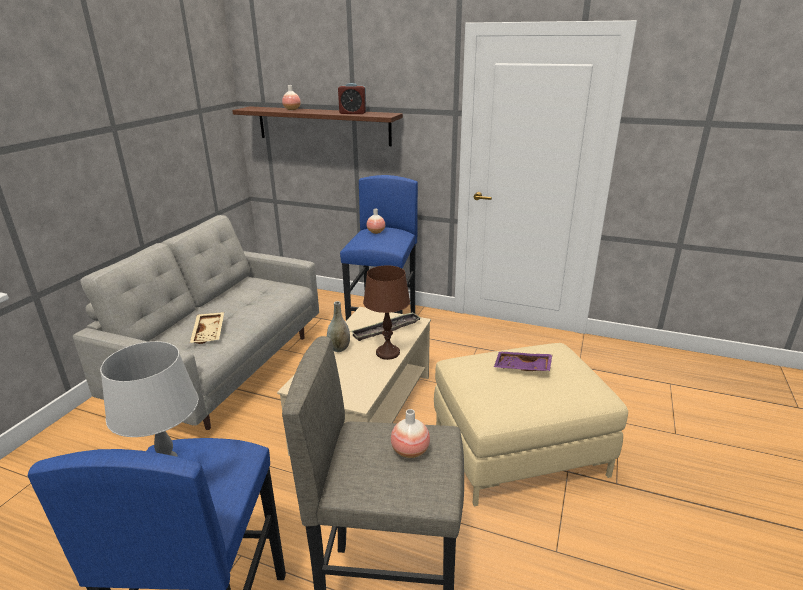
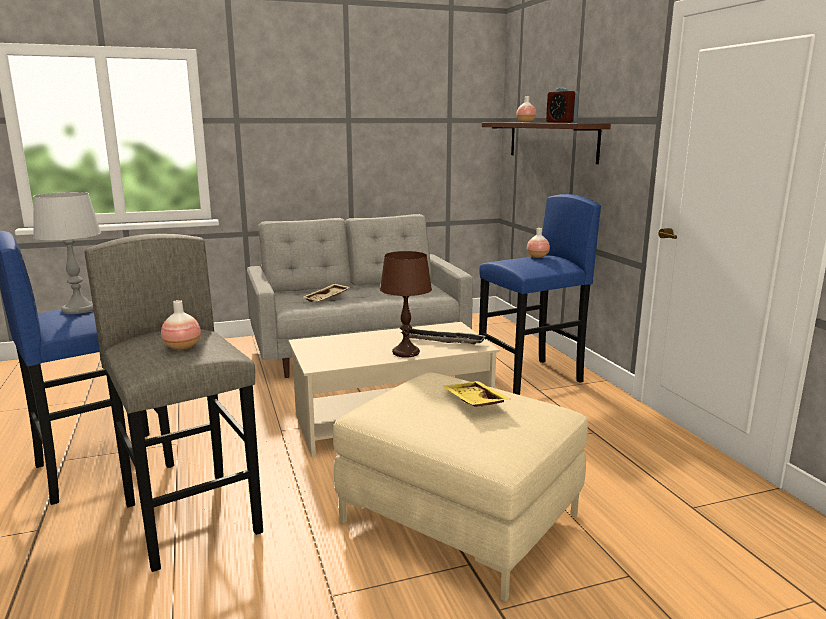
camera: 50 degrees right, 10 degrees down
(339, 348) = (380, 336): grey vase -> none
(522, 368) = (473, 402): purple tray -> yellow tray

